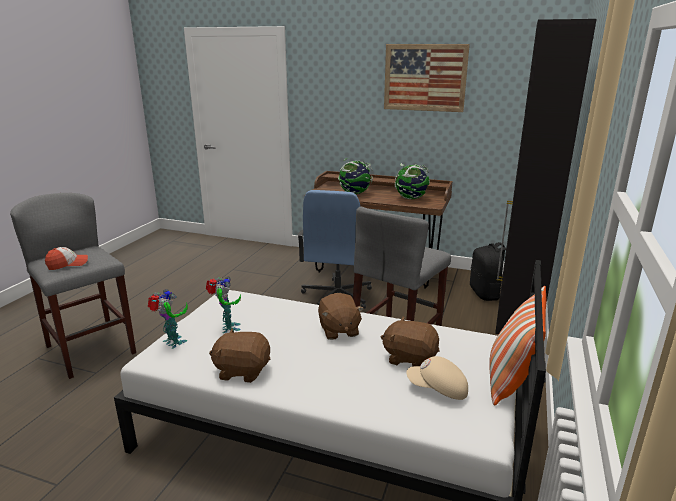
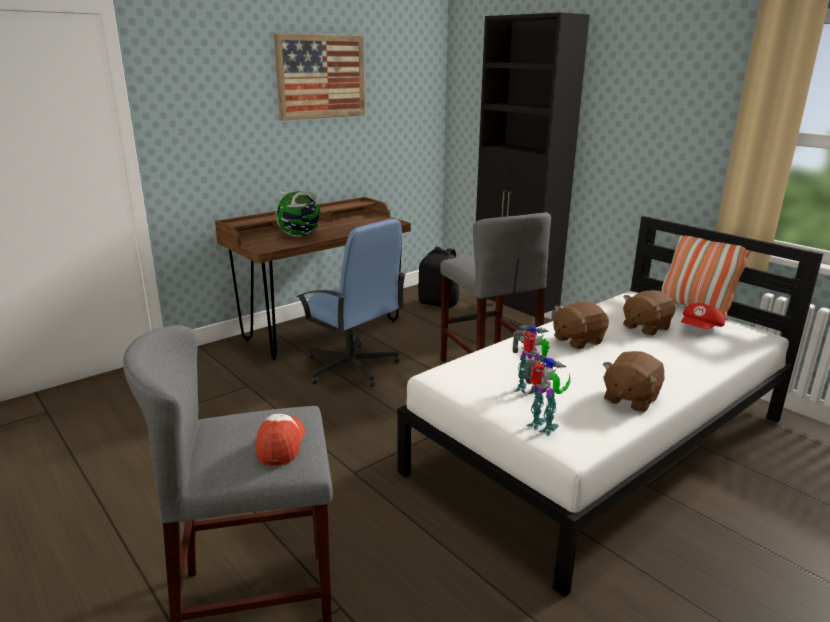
camera: 60 degrees left, 0 degrees up
(173, 343) = (542, 428): toy robot -> toy robot turned 60 degrees clockwise
(338, 330) = (577, 340): brown plush toy -> brown plush toy turned 135 degrees clockwise
(411, 198) = (361, 223): globe -> none
(438, 389) = (700, 330): beige cap -> red cap

